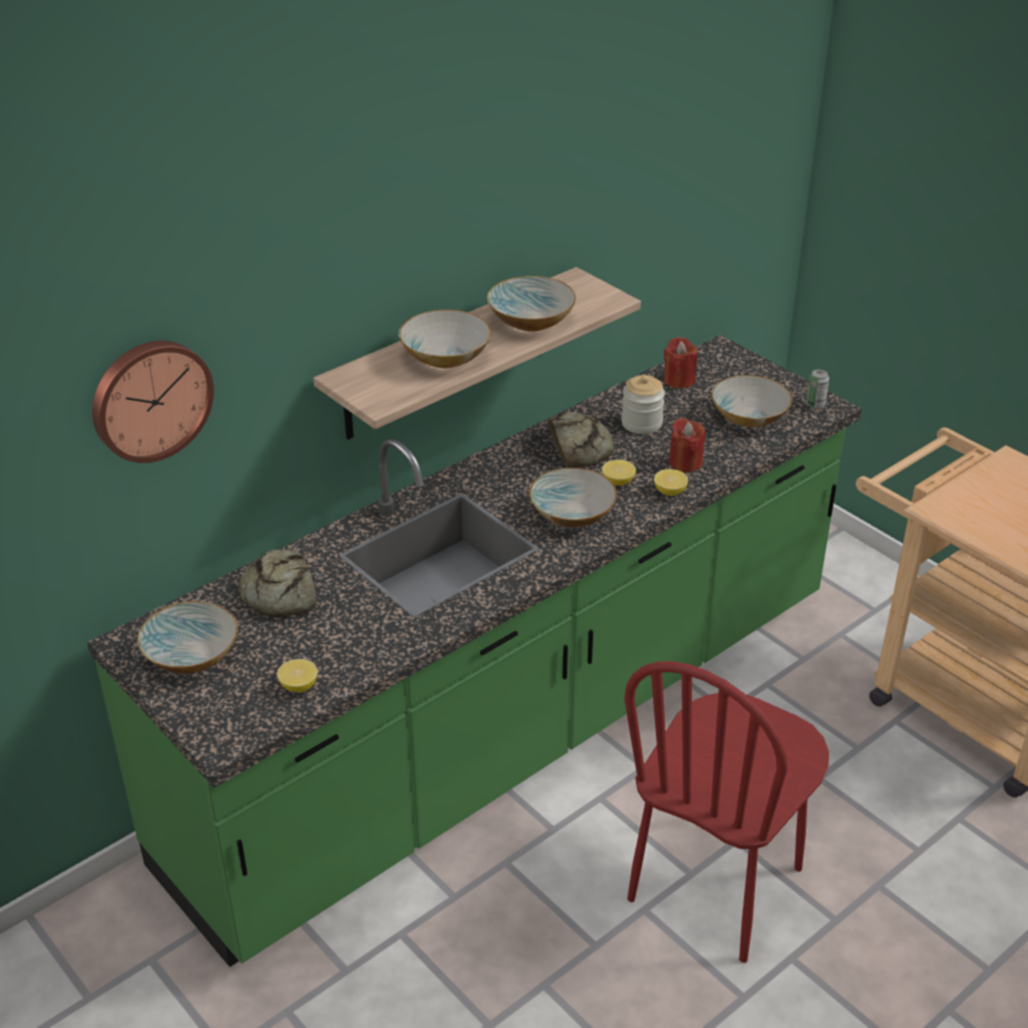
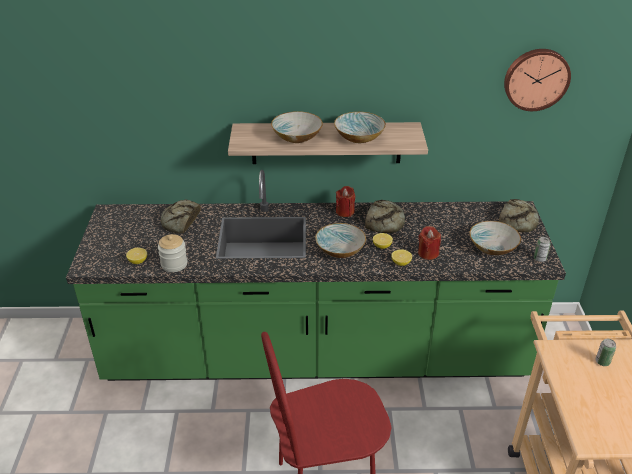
camera: 40 degrees right, 0 degrees up
(150, 399) = (136, 100): wall clock -> wall clock (536, 79)
(192, 655) = (120, 228): bowl -> none
(641, 423) = (431, 225): jar -> jar (174, 264)
(679, 380) = (478, 213): red candle -> red candle (345, 211)
(735, 368) = (518, 220): none -> bread
(995, 495) = (602, 362): none -> can

